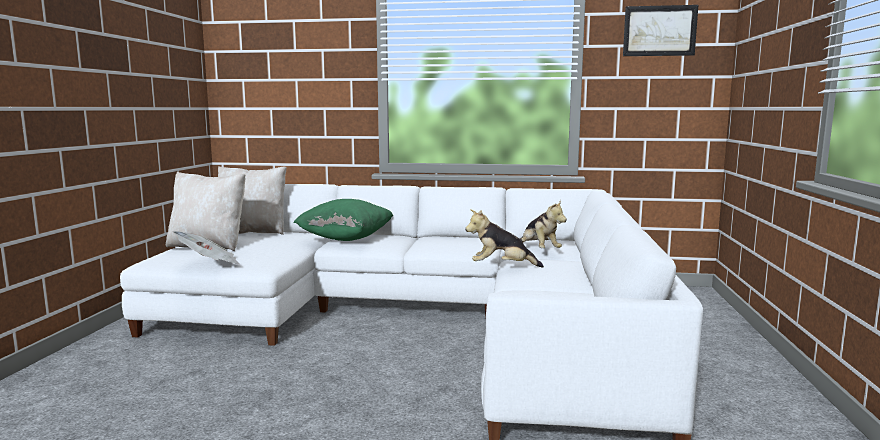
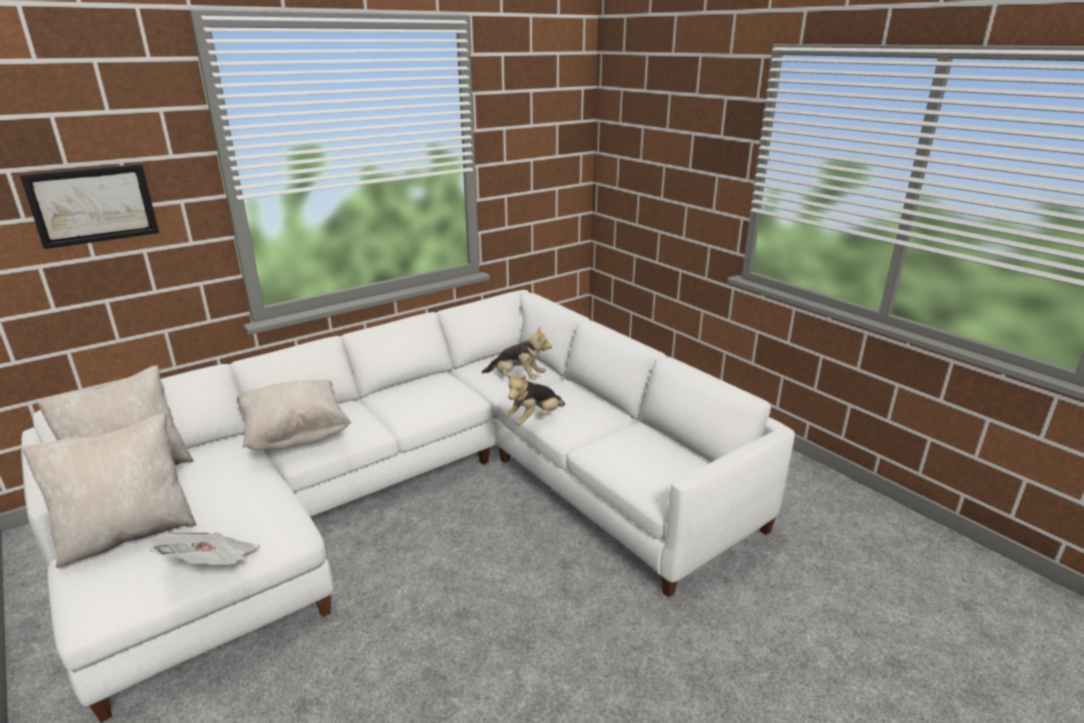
camera: 45 degrees left, 15 degrees up
(346, 238) = (296, 436): green pillow -> beige pillow
(659, 31) = (539, 110): picture -> picture (93, 205)

